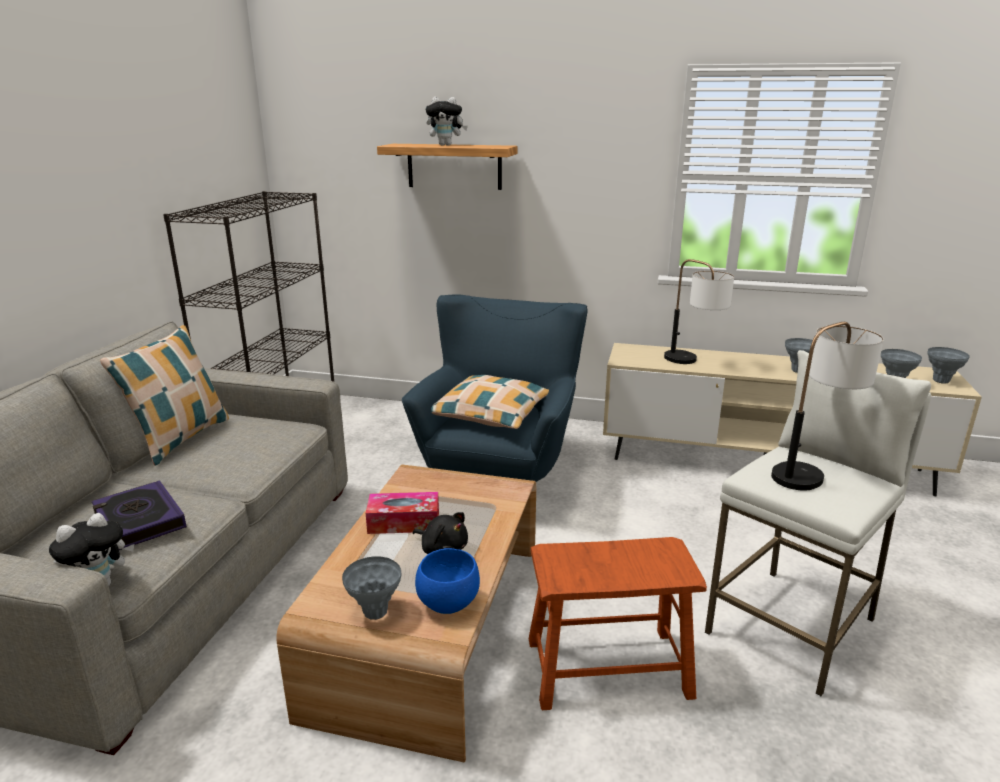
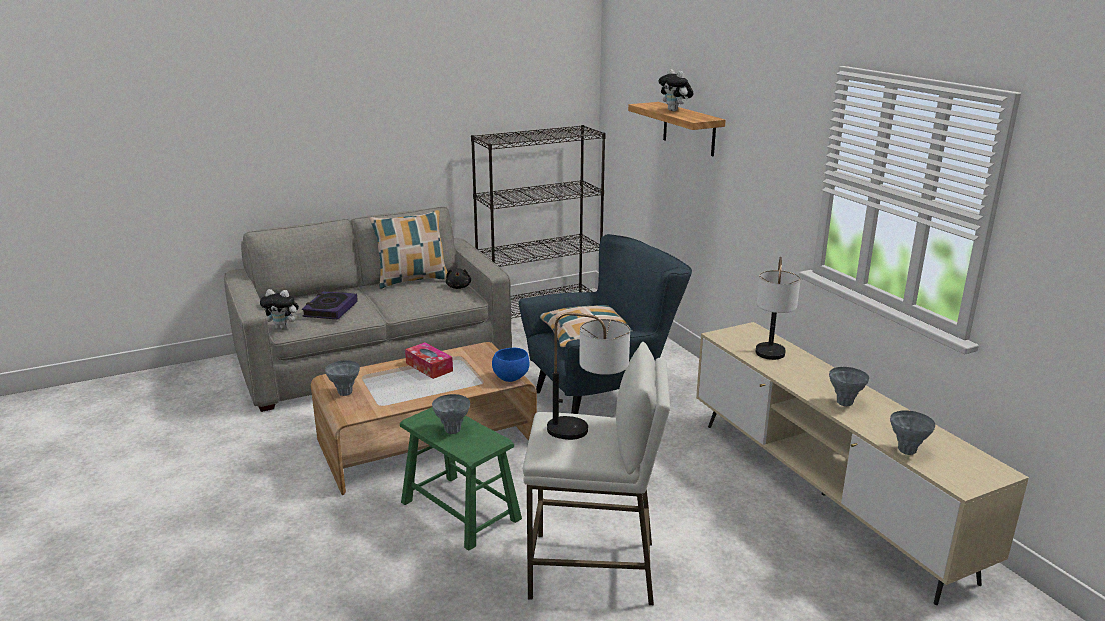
camera: 50 degrees right, 0 degrees up
(443, 548) = (418, 386): black plush toy -> black plush toy (458, 287)
(446, 603) = (373, 406): blue bowl -> blue bowl (510, 378)
(607, 667) = (460, 510): brown stool -> green stool
(941, 381) = (966, 473): grey vase -> grey vase (452, 430)

